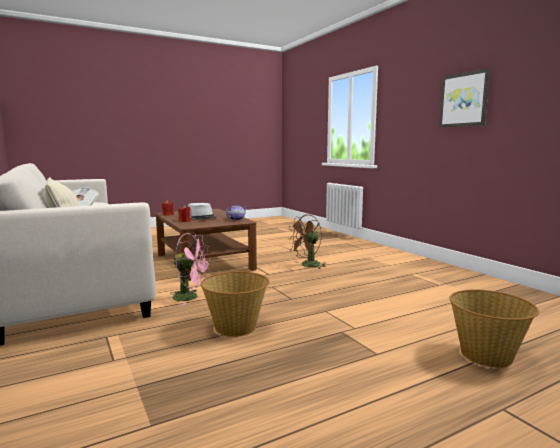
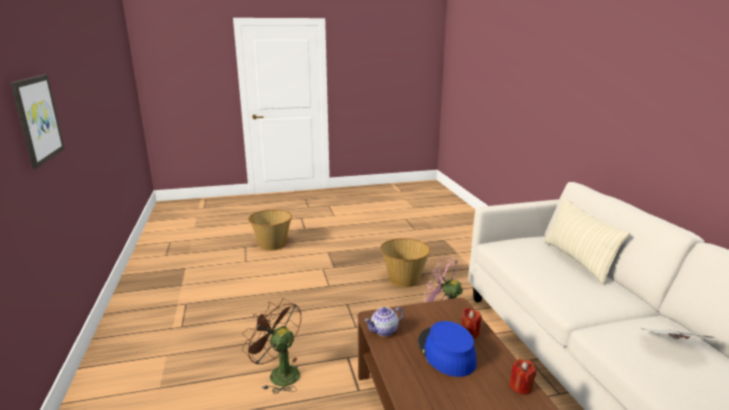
camera: 165 degrees left, 10 degrees up
(201, 217) = (446, 352): grey hat -> blue hat
(307, 265) = (278, 374): brown fan -> brown fan turned 120 degrees counterclockwise

